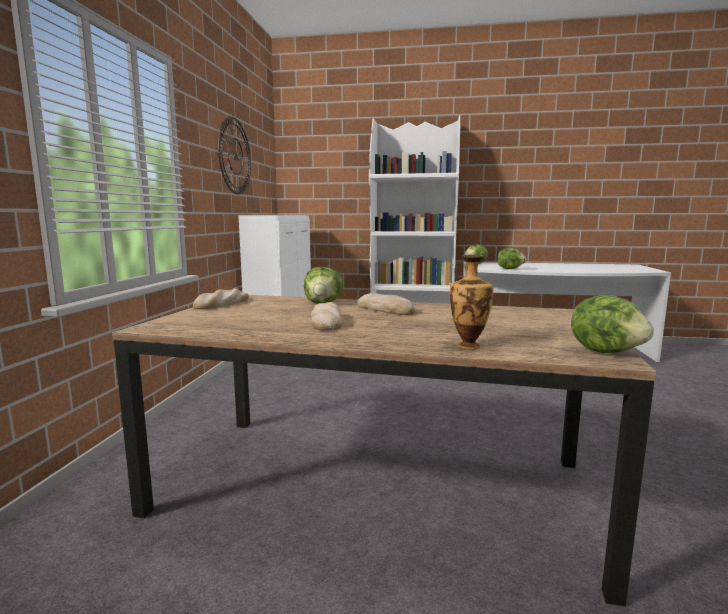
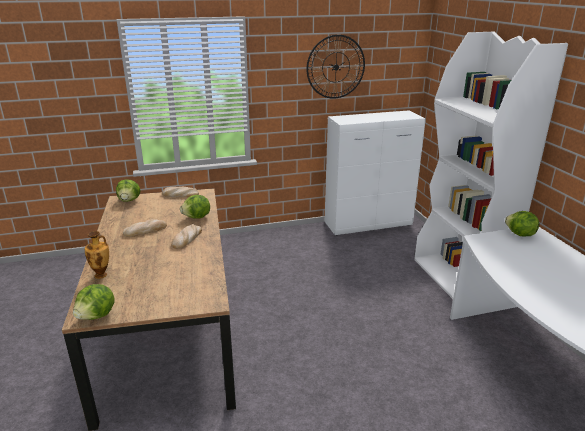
camera: 65 degrees right, 15 degrees up
(509, 269) = (495, 259): lettuce -> lettuce (129, 200)

